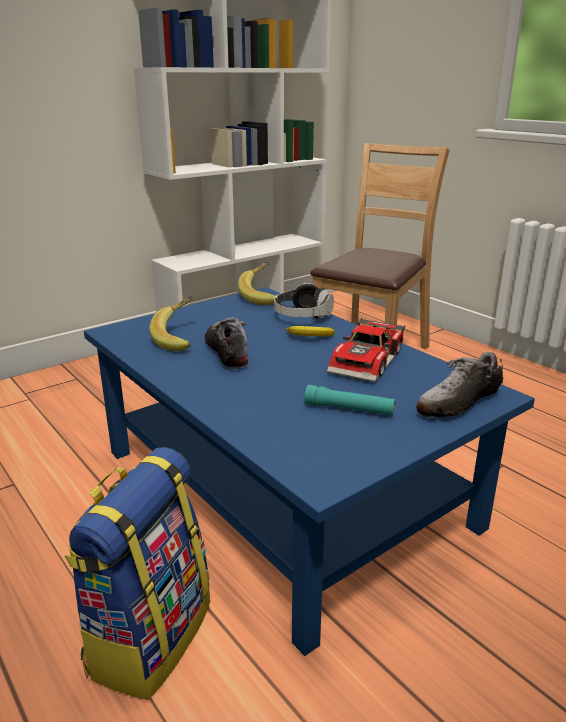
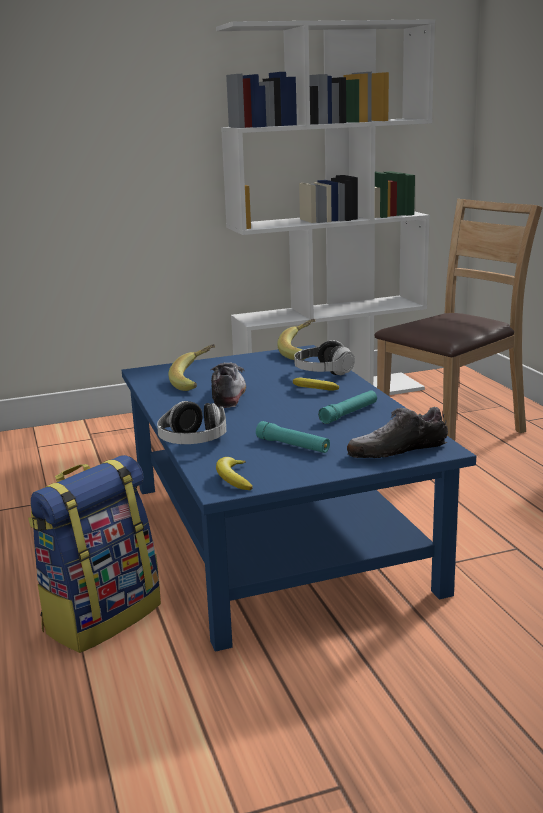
camera: 20 degrees right, 5 degrees down
(236, 419) = (193, 442): none -> headphones
(324, 465) = (234, 479): none -> banana
(369, 361) = (349, 413): toy car -> turquoise flashlight

